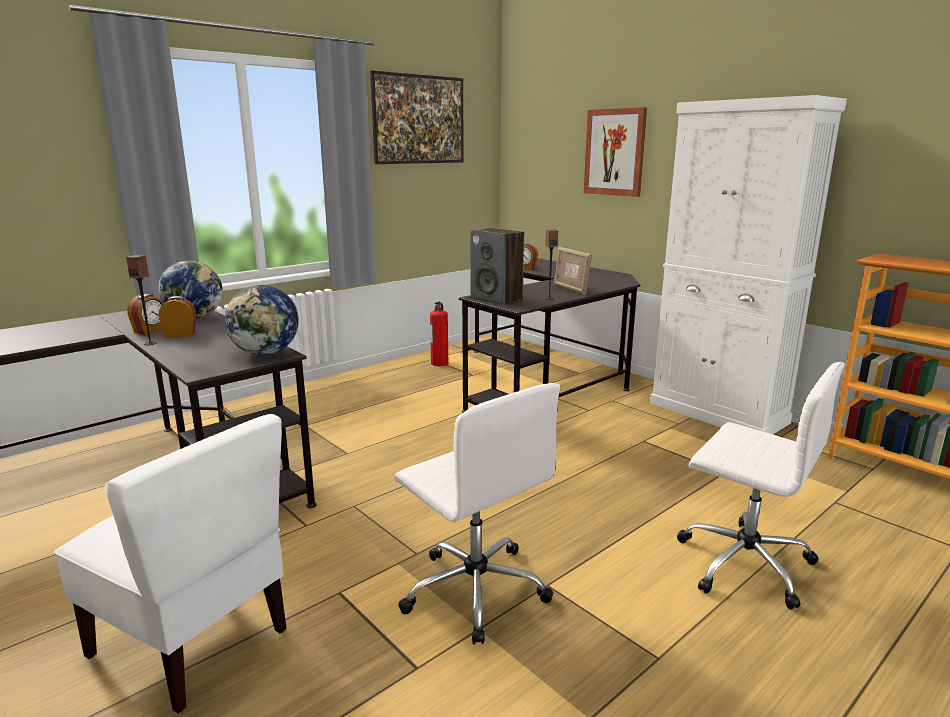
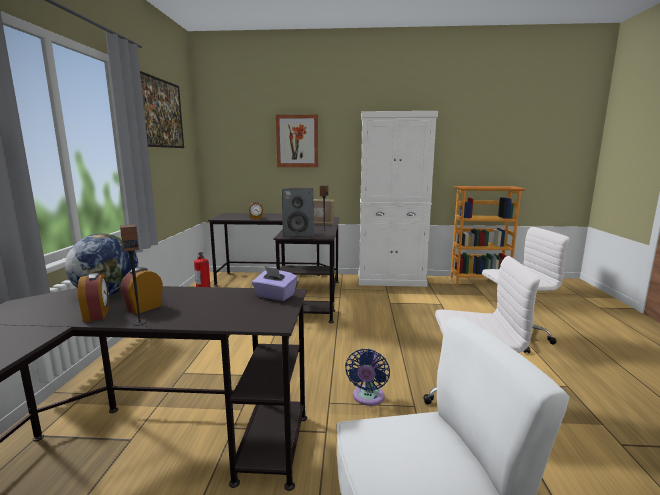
camera: 45 degrees left, 5 degrees down
(266, 353) = (275, 296): globe -> purple tissue box
(392, 521) = (368, 398): none -> blue fan

